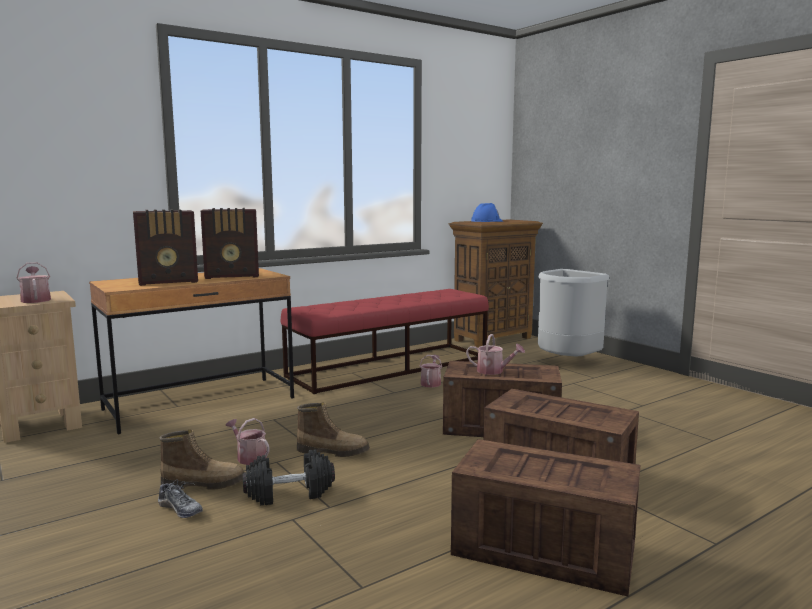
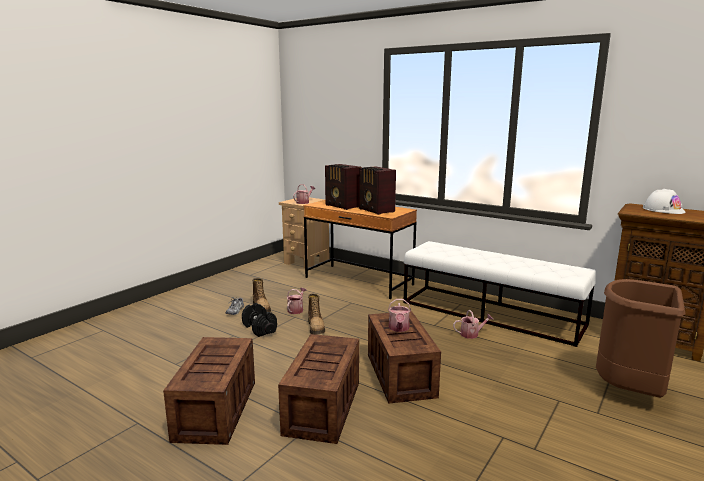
camera: 70 degrees right, 5 degrees up
(390, 367) = (491, 313): red bench -> white bench
(487, 221) = (663, 210): blue hard hat -> white hard hat
(567, 363) = (629, 392): grey trash can -> brown trash can

